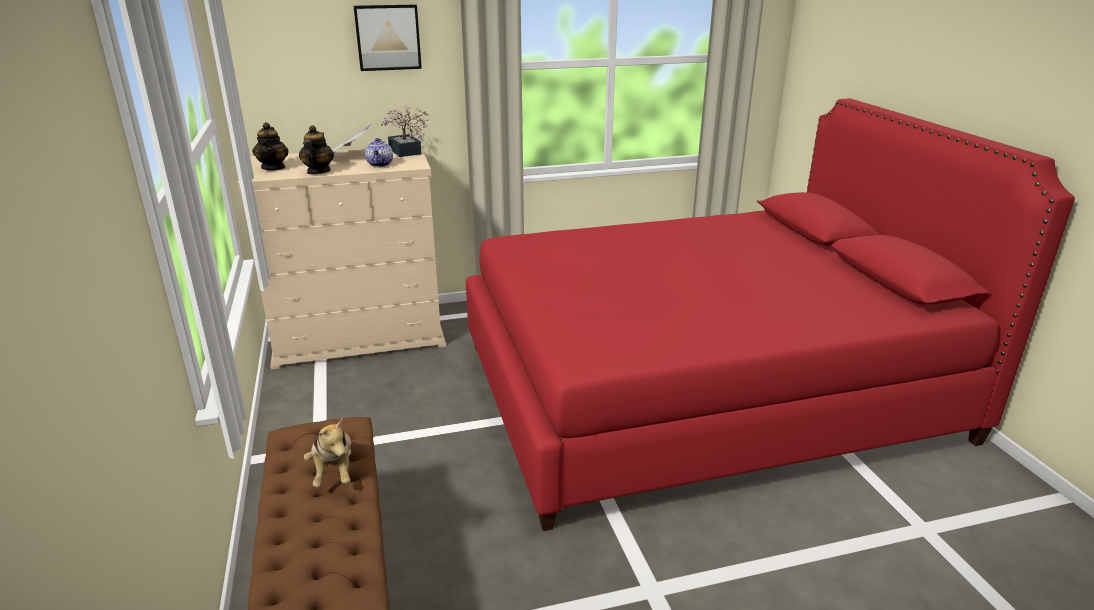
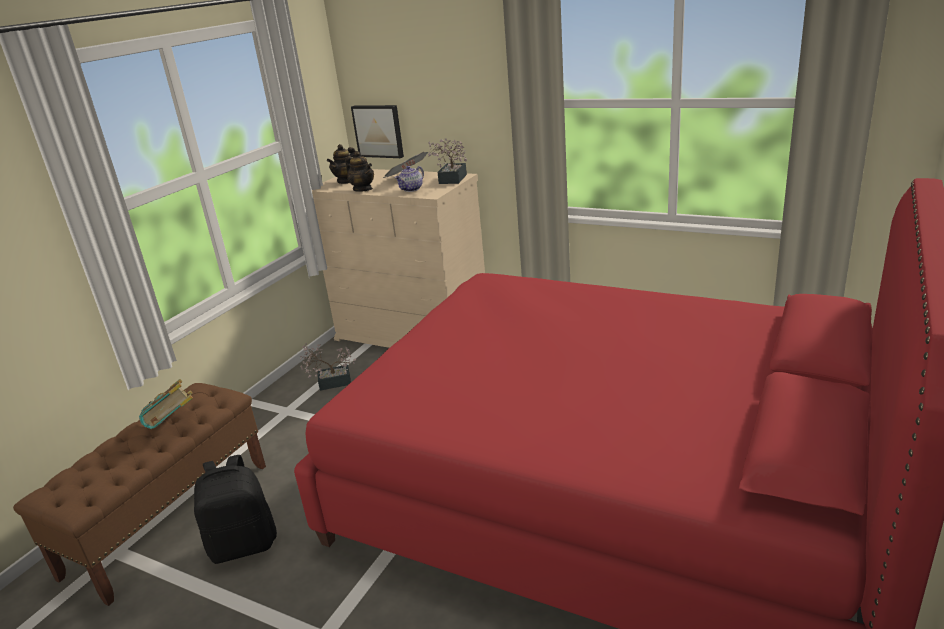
camera: 45 degrees right, 0 degrees up
(318, 172) = (363, 189): teapot -> teapot turned 90 degrees clockwise
(332, 407) = (330, 383): none -> potted plant
(334, 471) = (174, 424): plush toy -> book
(388, 37) = (454, 73): picture -> picture (379, 131)
(465, 573) = (244, 544): none -> black backpack

